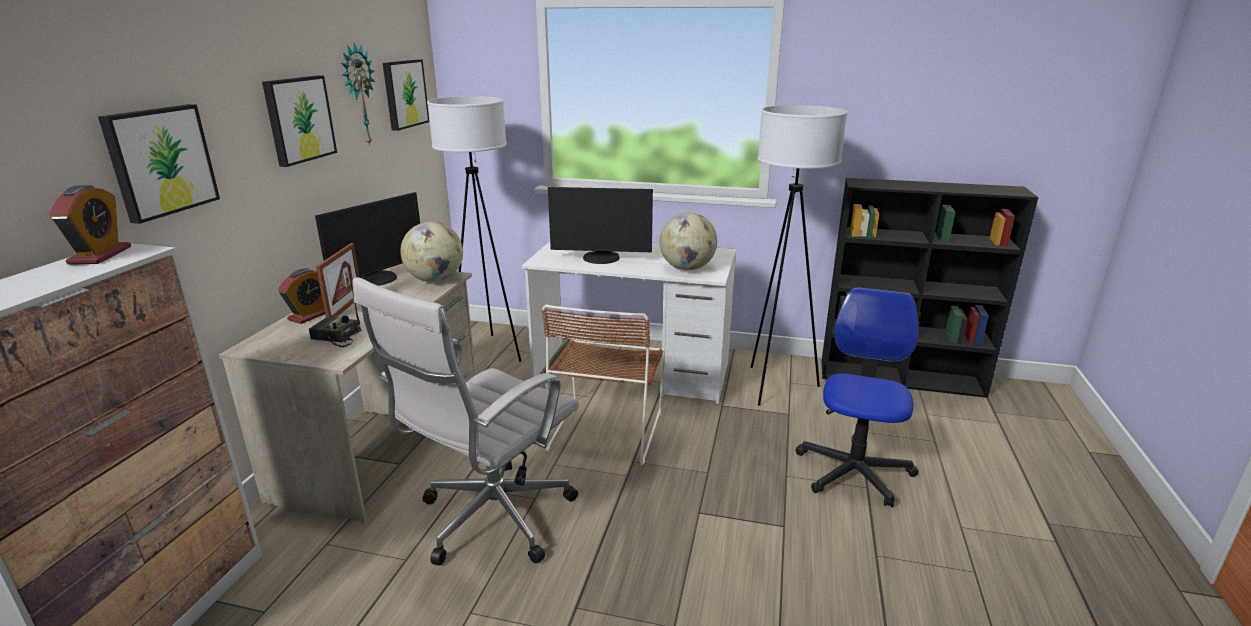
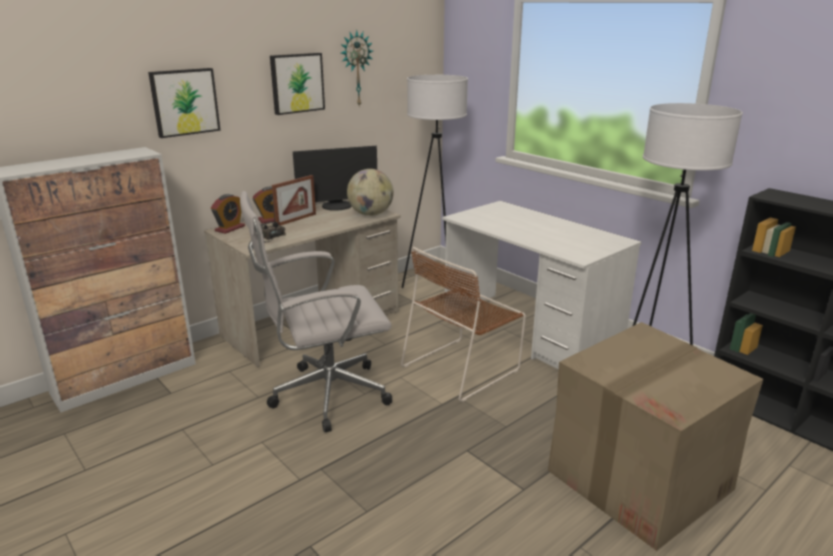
camera: 35 degrees right, 0 degrees up
(100, 255) = (126, 152): alarm clock -> alarm clock (230, 228)
(404, 94) = (404, 69): picture -> none
(601, 258) = (508, 224): monitor -> none
(687, 268) = (568, 247): globe -> none
(854, 472) = (640, 479): office chair -> cardboard box

